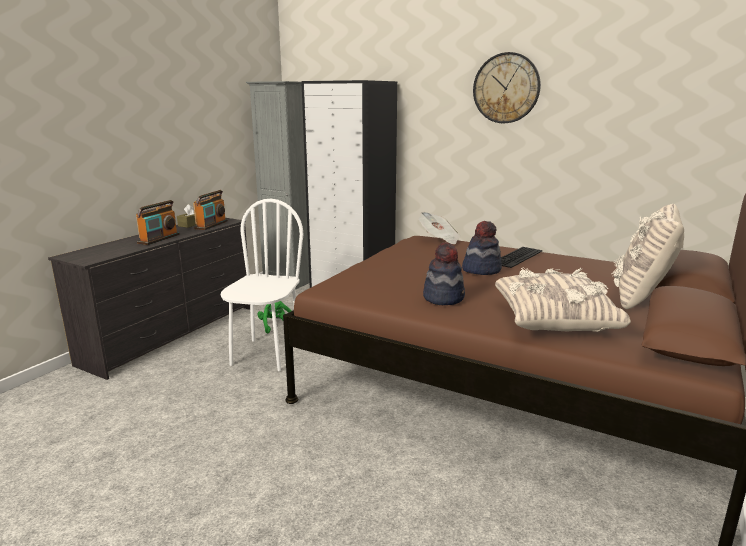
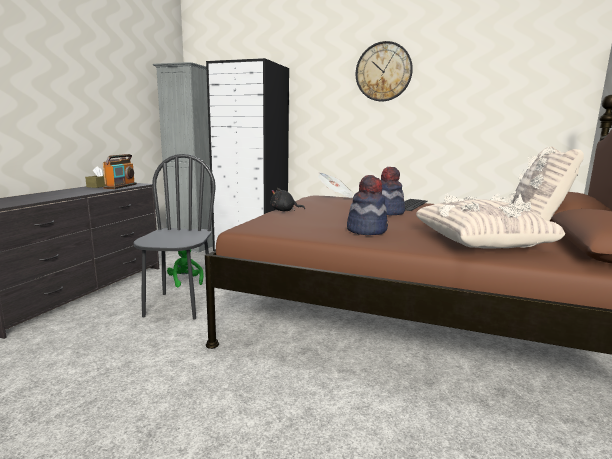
camera: 10 degrees left, 5 degrees down
(159, 239) = (66, 194): radio -> none
(266, 355) = (179, 305): white chair -> black chair
(372, 263) = (284, 211): none -> black plush toy

